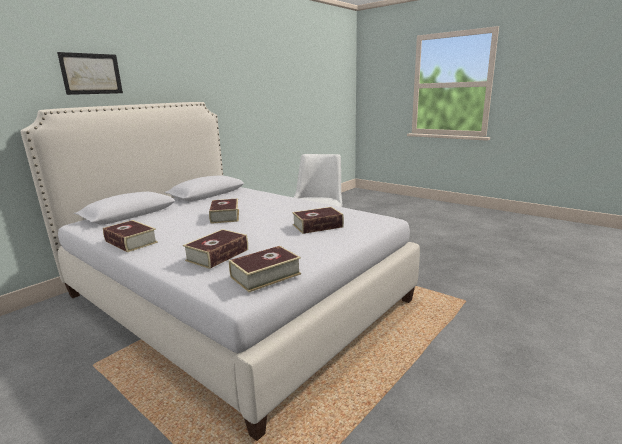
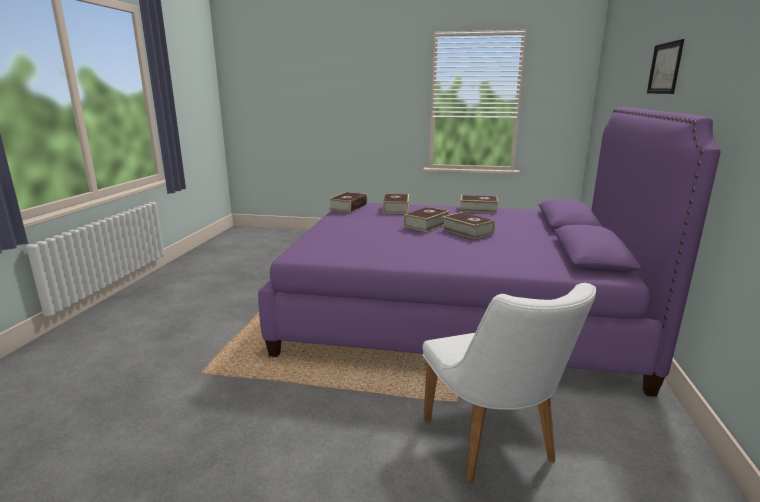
camera: 150 degrees right, 0 degrees up
(233, 298) = (455, 315): white bed -> purple bed
(317, 226) = (360, 236): book -> book (426, 225)

